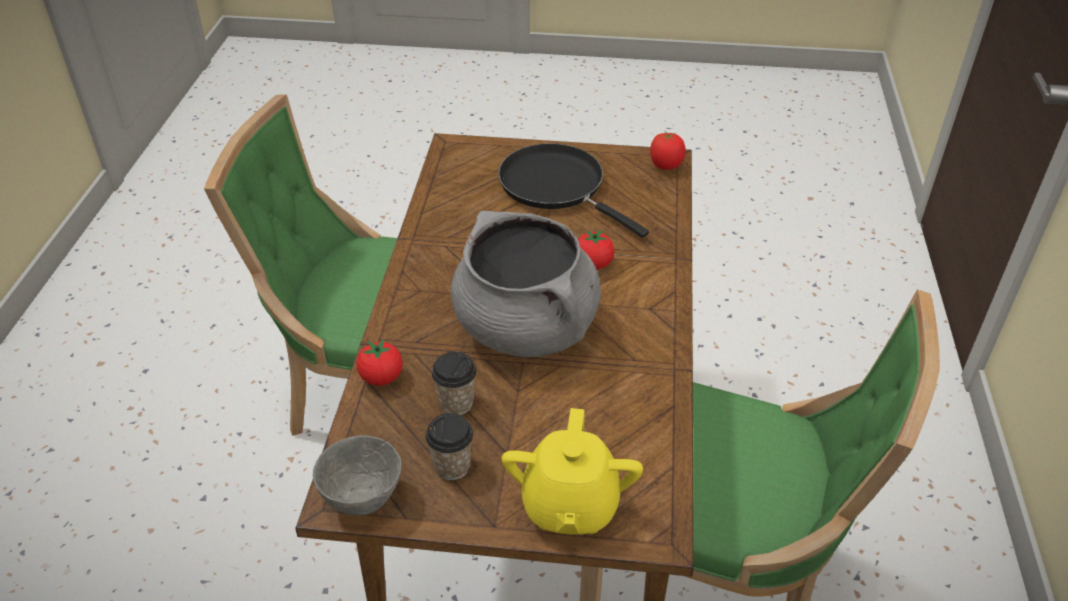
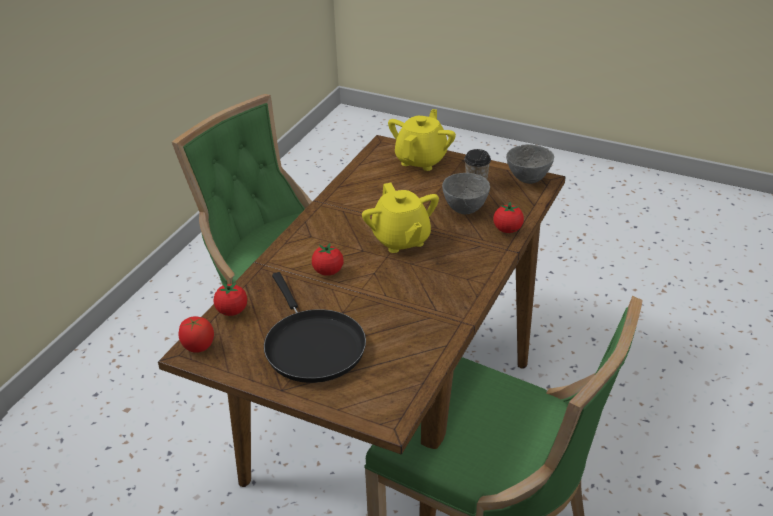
camera: 160 degrees left, 5 degrees down
(456, 403) = (464, 209): cup -> grey bowl
(527, 328) = (401, 239): grey cooking pot -> yellow teapot
(664, 201) = (232, 311): none -> tomato

